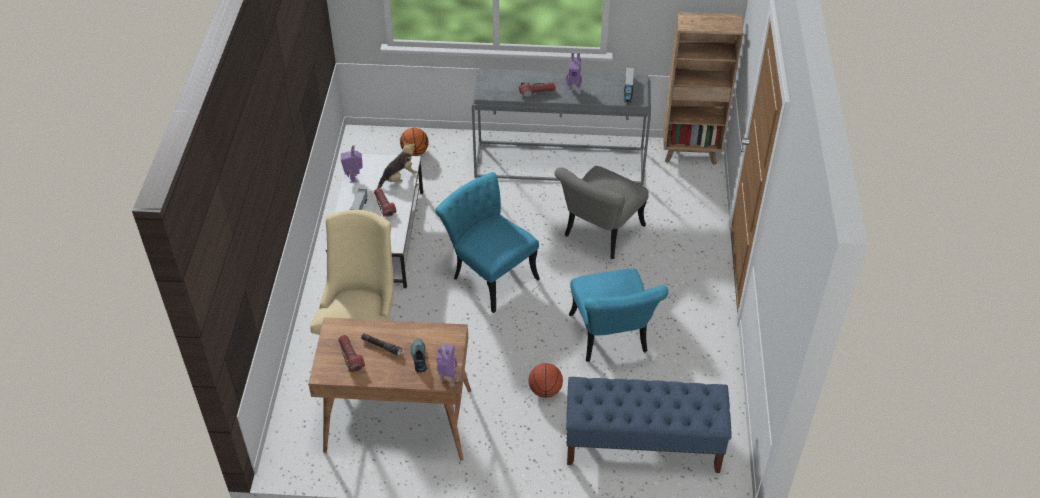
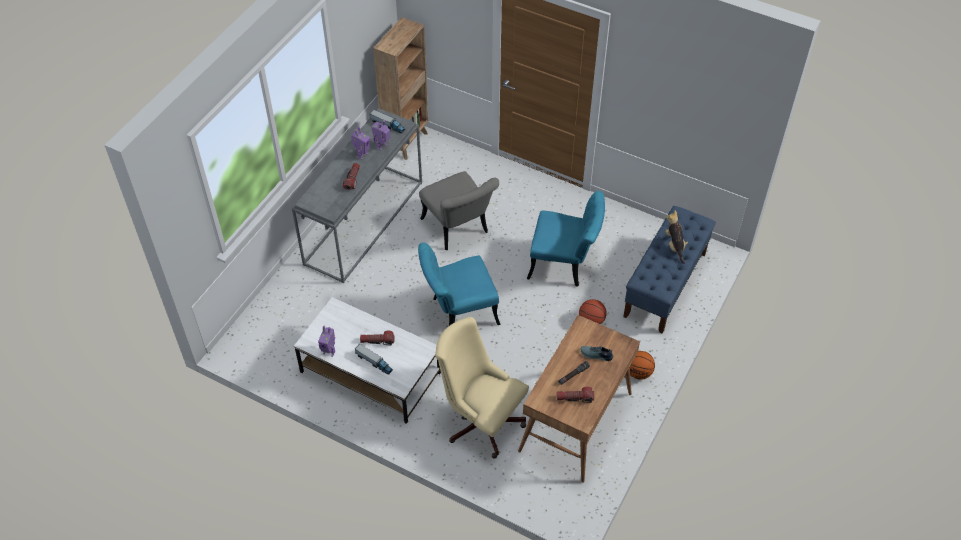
camera: 65 degrees left, 5 degrees up
(399, 178) = (350, 320): plush toy -> plush toy (674, 245)
(415, 152) = (283, 313): basketball -> basketball (638, 373)
(446, 377) = (623, 344): toy robot -> toy robot (382, 146)

